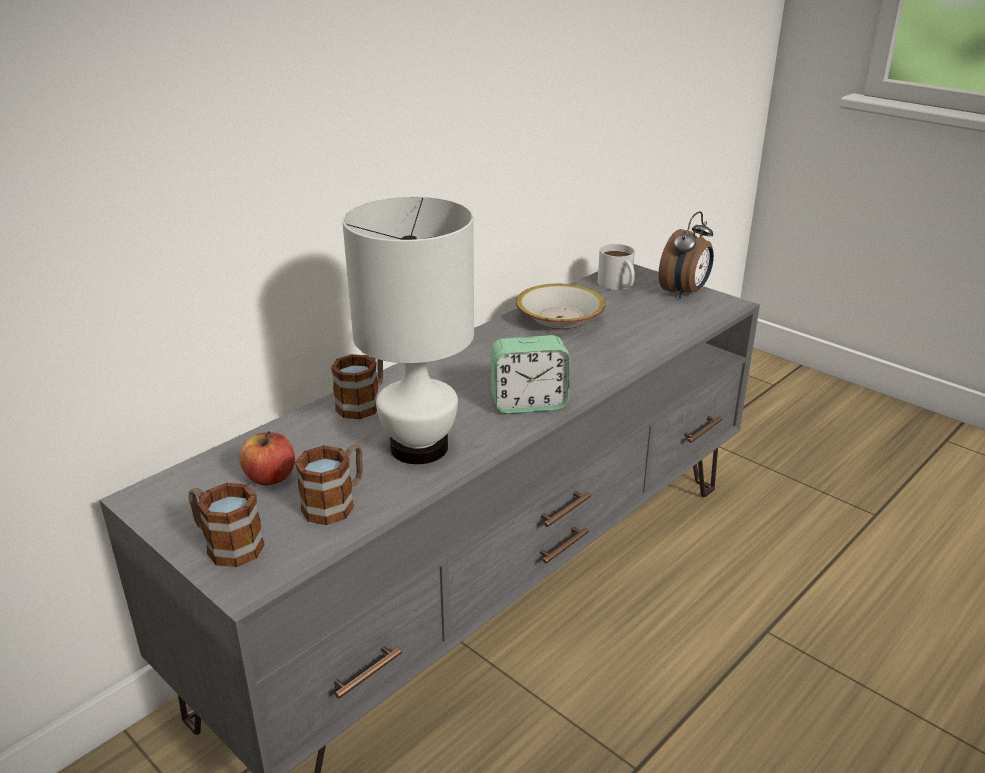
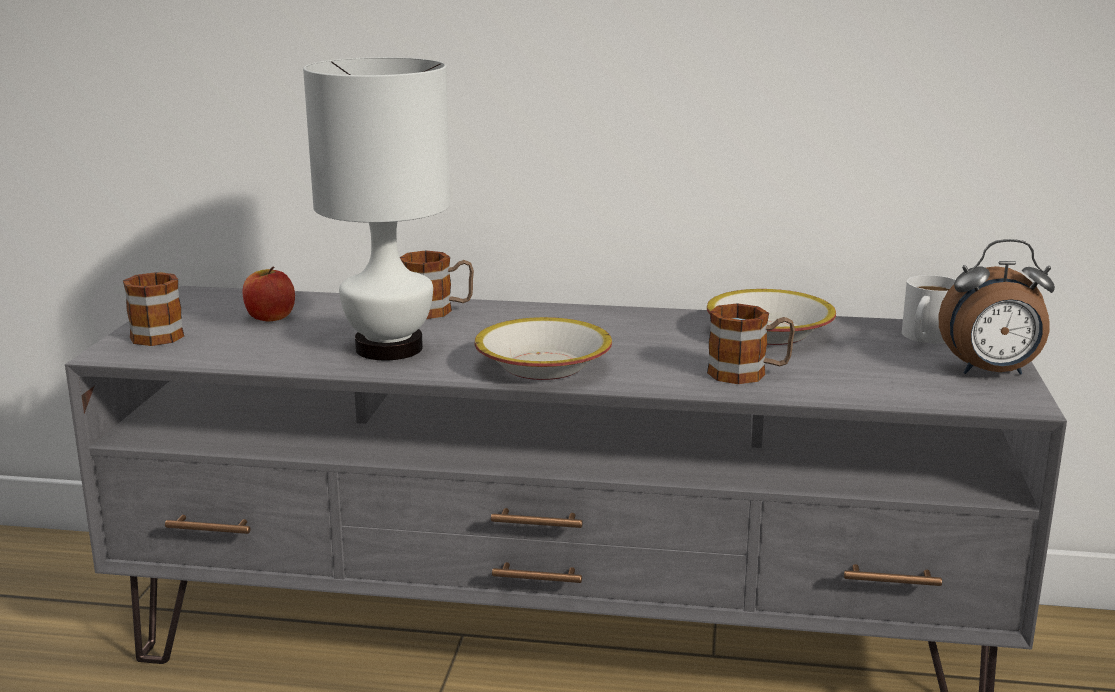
camera: 55 degrees right, 10 degrees down
(336, 502) = (259, 346): mug -> mug (749, 373)
(529, 403) = (544, 366): alarm clock -> bowl

